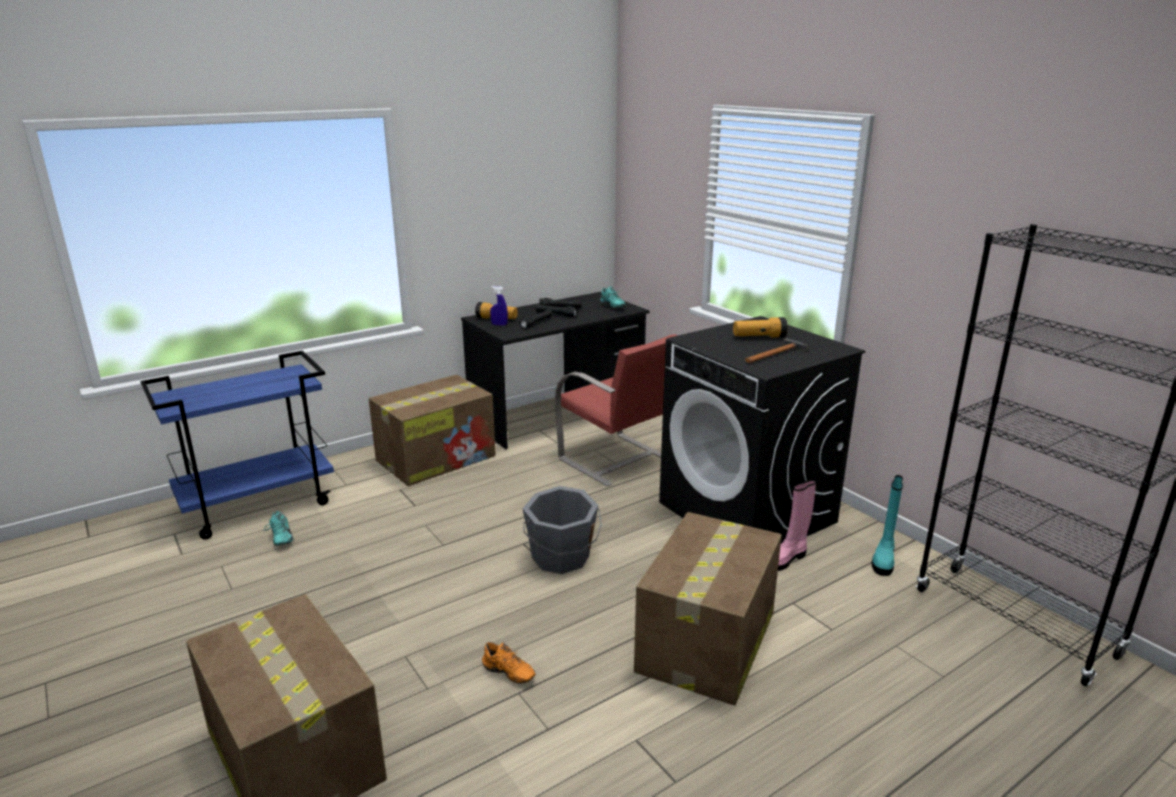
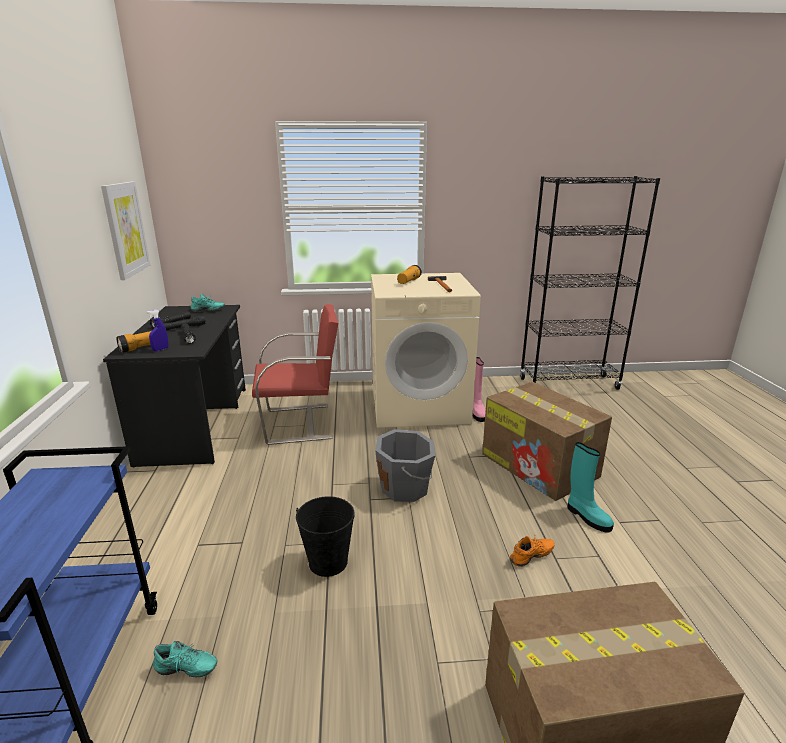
camera: 60 degrees left, 0 degrees up
(418, 553) = (328, 562): none -> black bucket
(437, 458) = (171, 504): cardboard box -> none
(549, 207) = (125, 229): none -> picture
(748, 512) = (419, 405): black washing machine -> beige washing machine
(883, 559) = (498, 389): turquoise boot -> turquoise boot (587, 517)

